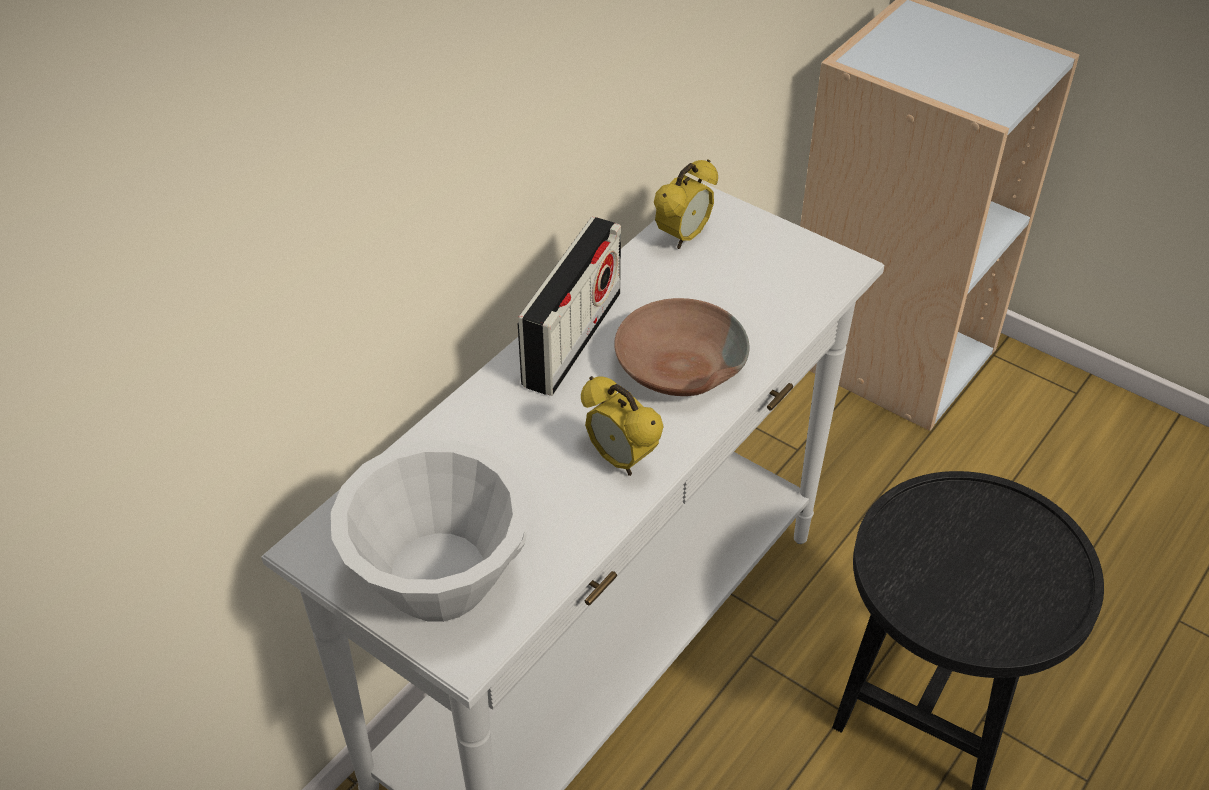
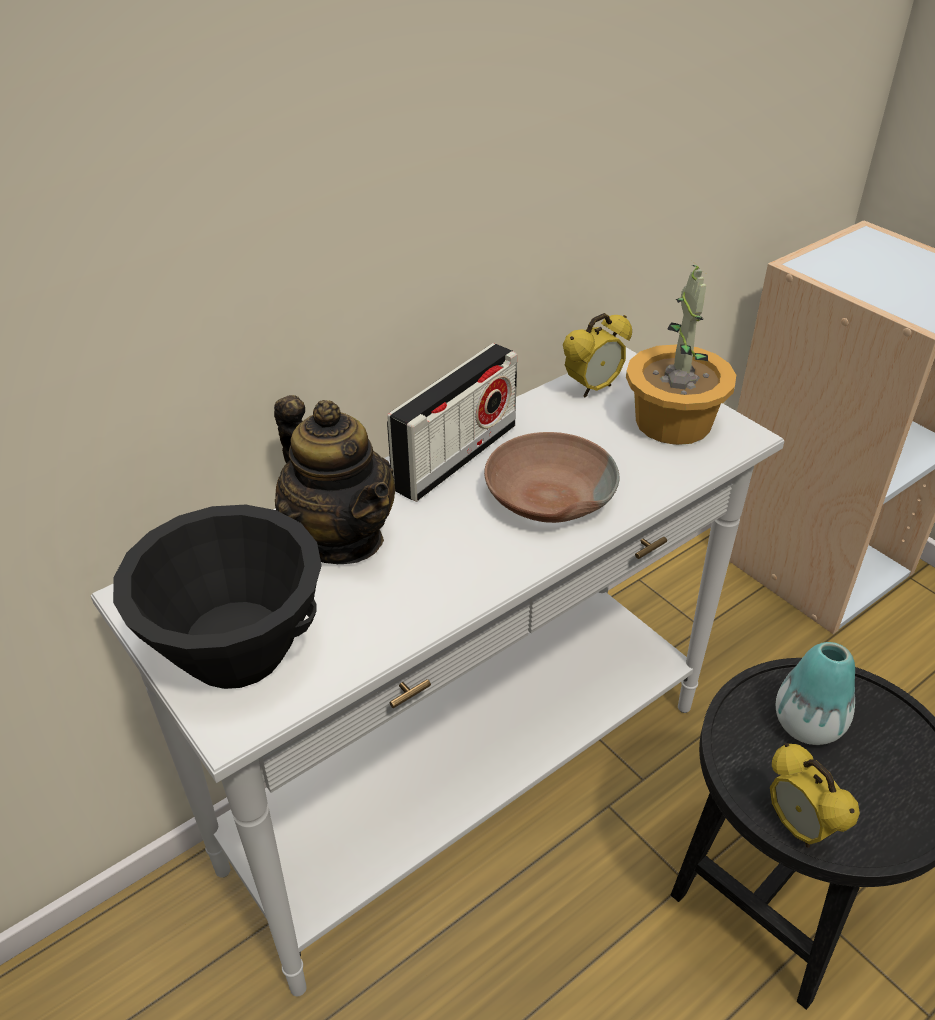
camera: 15 degrees right, 5 degrees down
(439, 582) = (237, 650): white bowl -> black bowl
(492, 448) = (341, 538): none -> teapot
(621, 460) = (459, 570): alarm clock -> alarm clock (798, 827)
(773, 263) = (672, 422): none -> potted plant
(949, 538) = (807, 724): none -> vase

